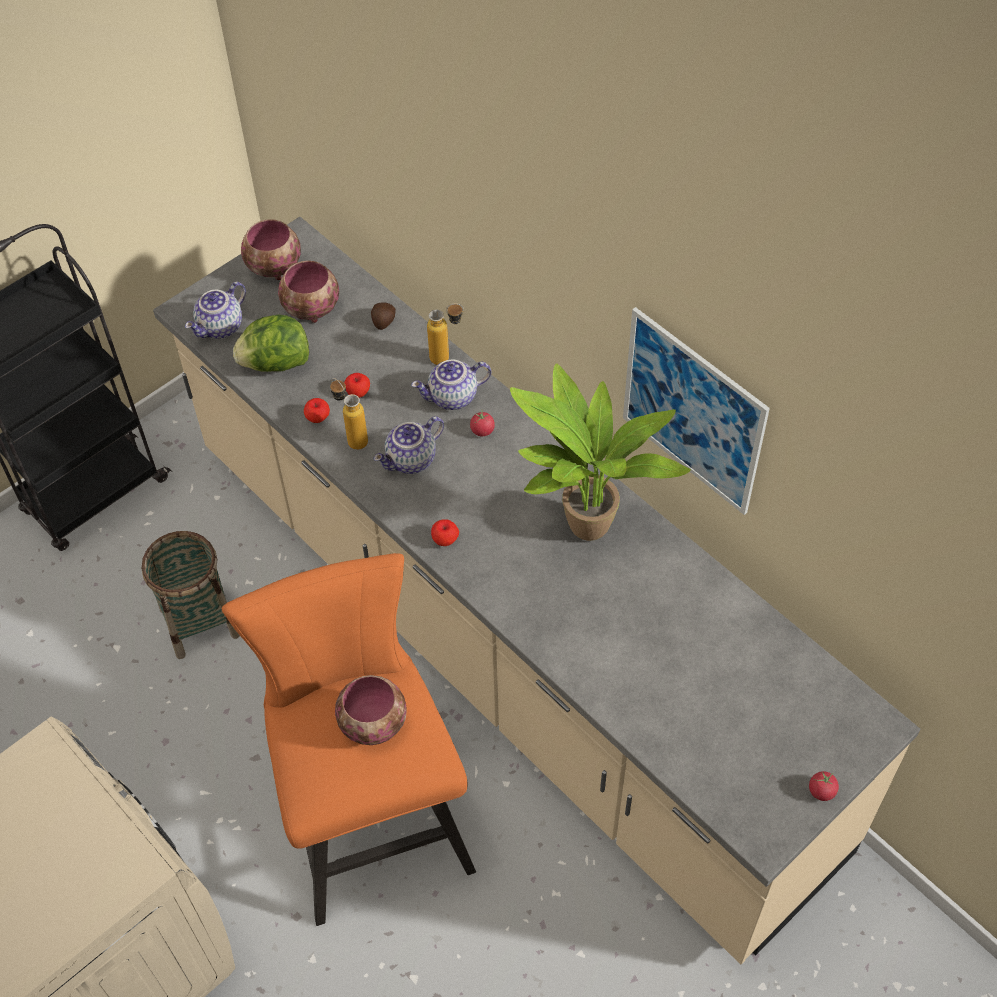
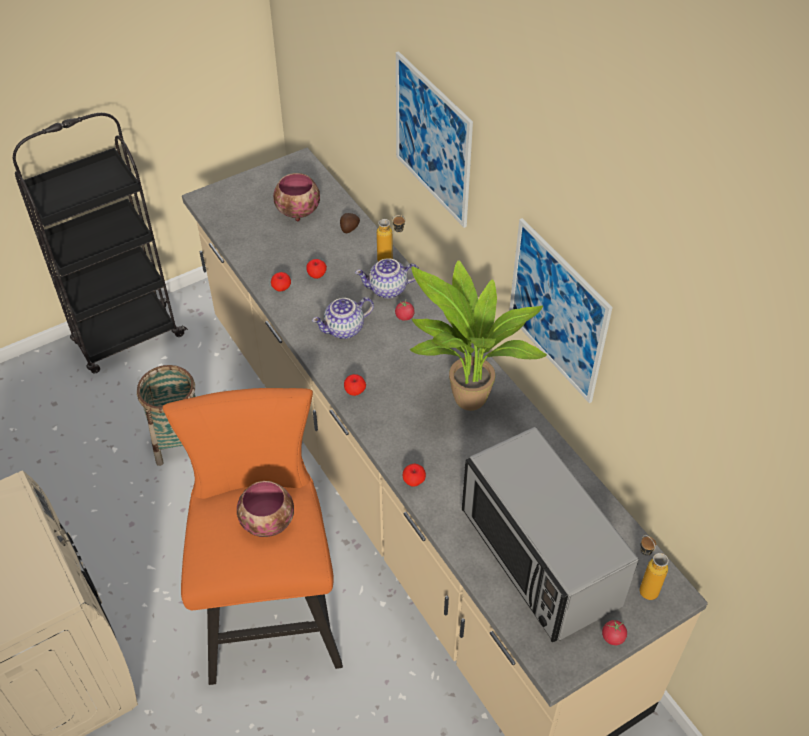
camera: 10 degrees right, 5 degrees down
(221, 327) = (227, 214): teapot -> none
(275, 268) = (278, 180): bowl -> none
(276, 363) = (261, 245): lettuce -> none
(352, 437) = (303, 306): bottle -> bottle (643, 585)
(496, 213) = (433, 140): none -> picture
(545, 643) = (413, 481): none -> apple
(715, 711) = (539, 558): none -> microwave

